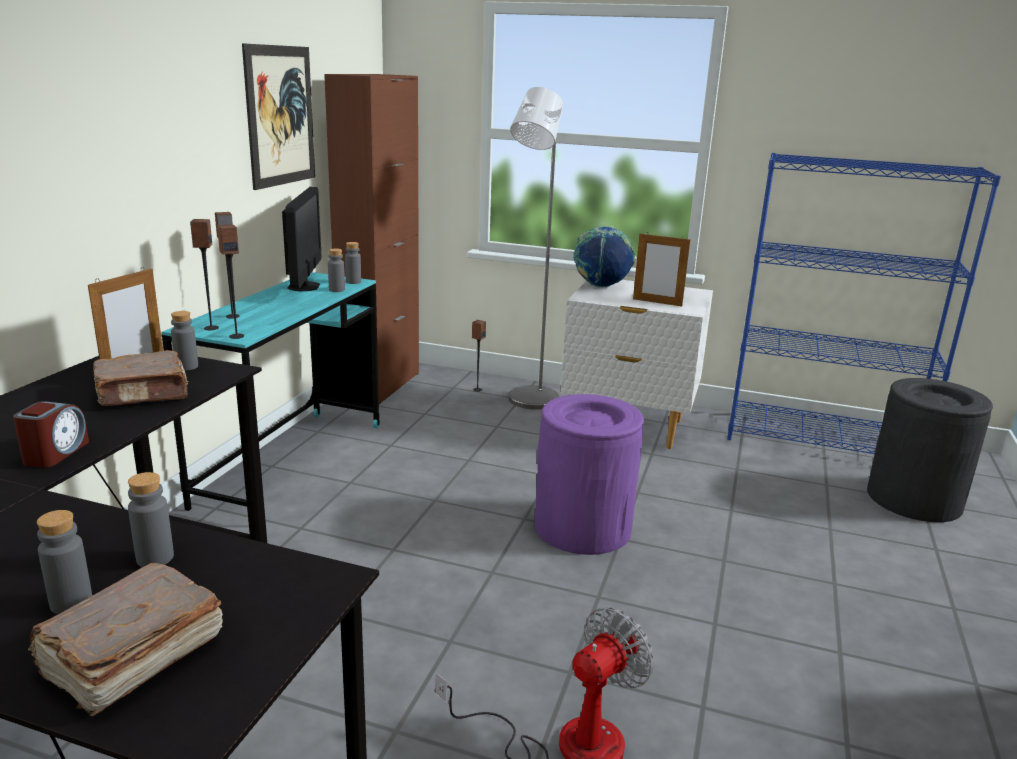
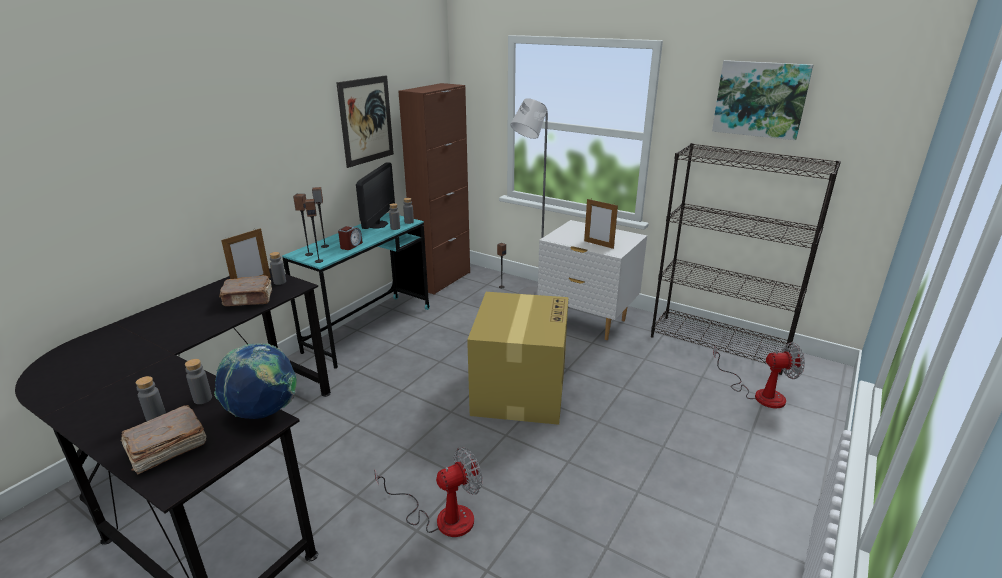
camera: 15 degrees right, 5 degrees up
(55, 453) = (190, 333): alarm clock -> alarm clock (351, 245)
(582, 527) = (519, 389): purple trash can -> cardboard box
(601, 287) = (570, 229): globe -> globe (264, 412)
(822, 441) = (719, 344): blue bookcase -> black bookcase
(871, 87) = (760, 99): none -> picture
(913, 499) = (759, 393): black trash can -> fan

